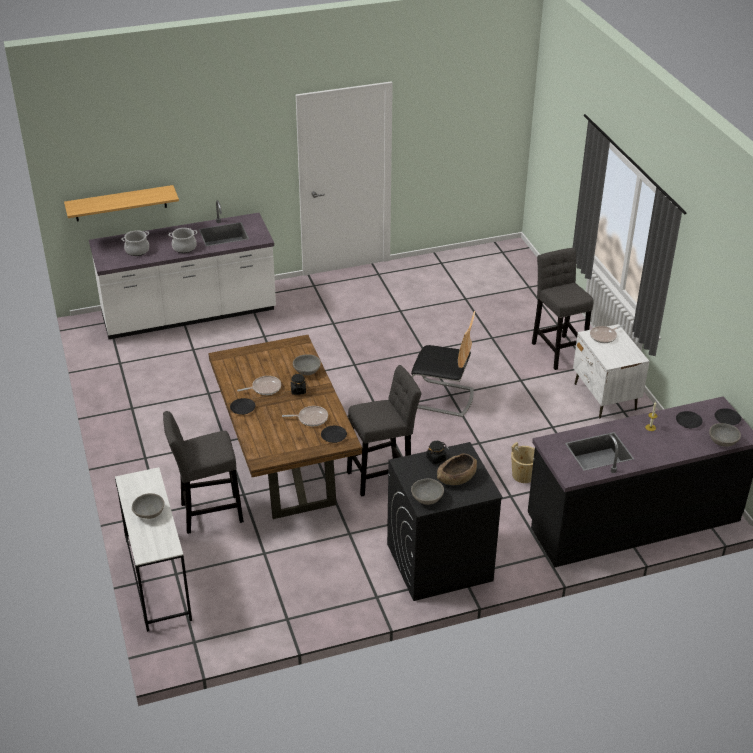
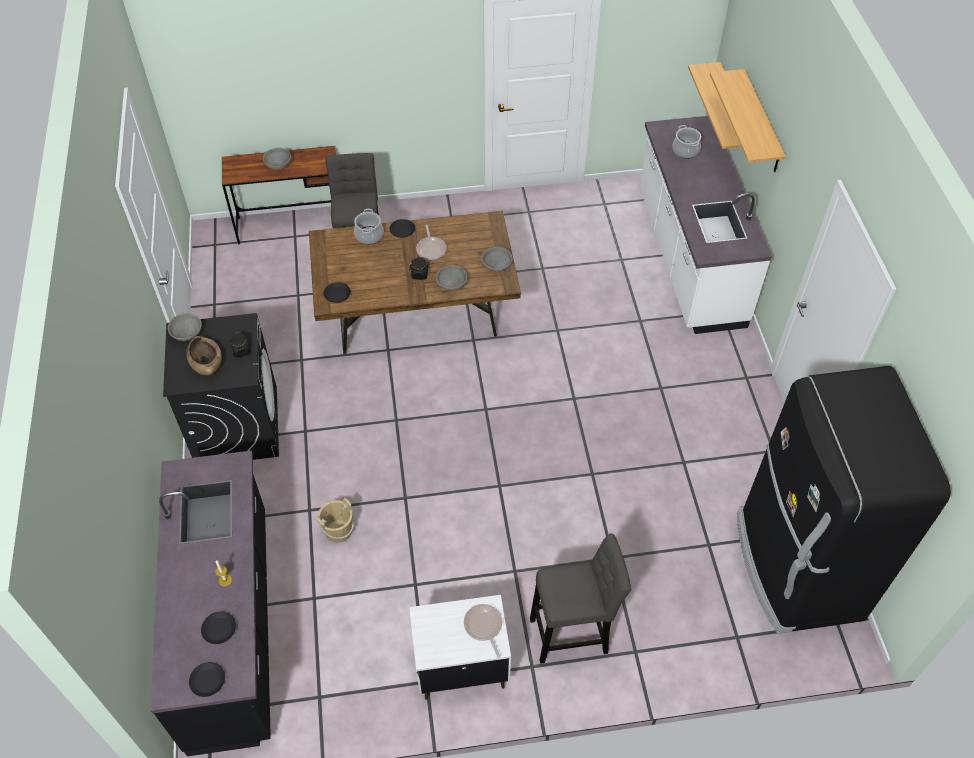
camera: 100 degrees right, 15 degrees up
(158, 580) = (291, 225): white desk -> brown desk
(168, 168) = (761, 122): none -> shelf
(184, 248) = (689, 187): cooking pot -> cooking pot (369, 235)
(311, 418) = (371, 280): frying pan -> none
(383, 476) = (374, 398): grey stool -> none
(442, 398) = (494, 476): chair -> none
(469, 265) = (796, 567): none -> black fridge
(723, 441) = (169, 658): grey bowl -> grey bowl (497, 266)

